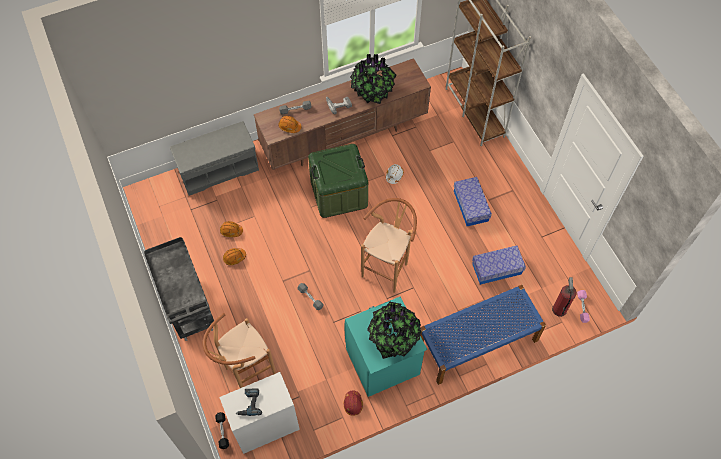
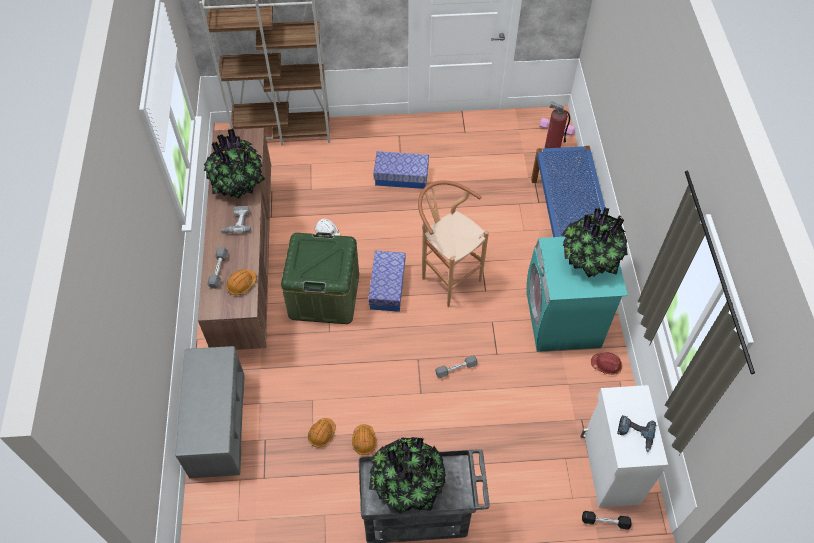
camera: 70 degrees left, 5 degrees down
(174, 272) = (407, 485): none -> potted plant
(246, 373) = (534, 472): brown stool -> none
(497, 269) = (487, 181): storage box -> storage box (387, 287)

